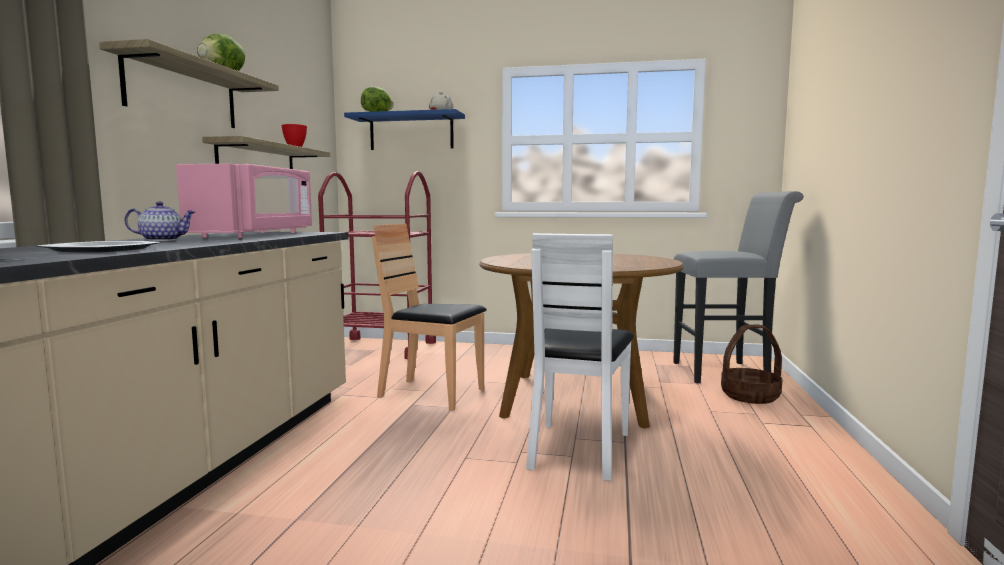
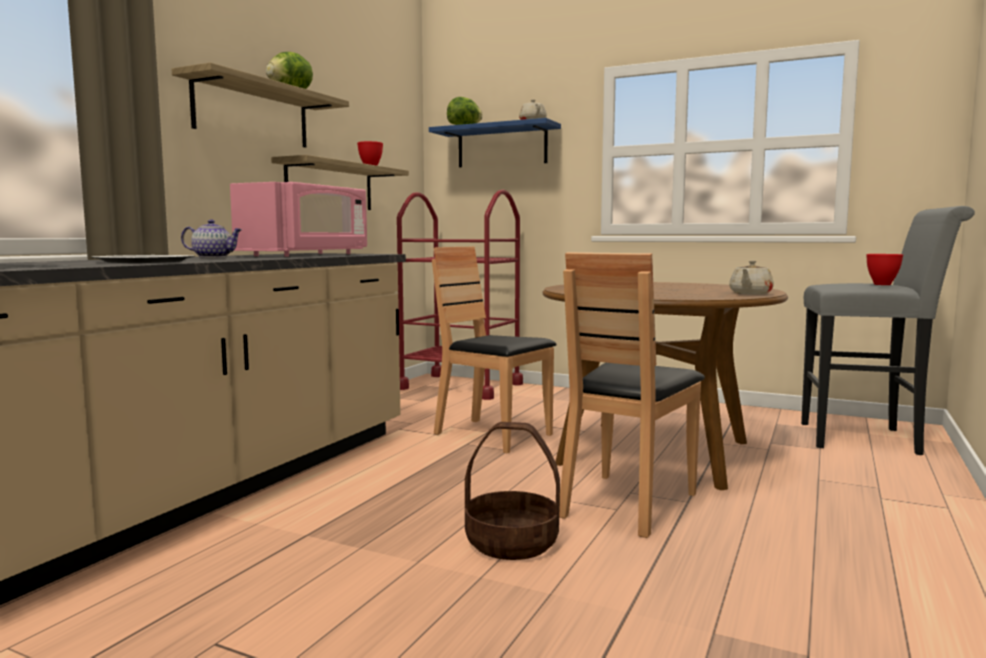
camera: 15 degrees right, 0 degrees up
(578, 449) = (627, 504): white chair -> brown chair
(657, 263) = (750, 294): none -> beige teapot
(737, 251) = (883, 284): none -> red bowl
(750, 396) = (883, 467): basket -> basket (512, 542)

